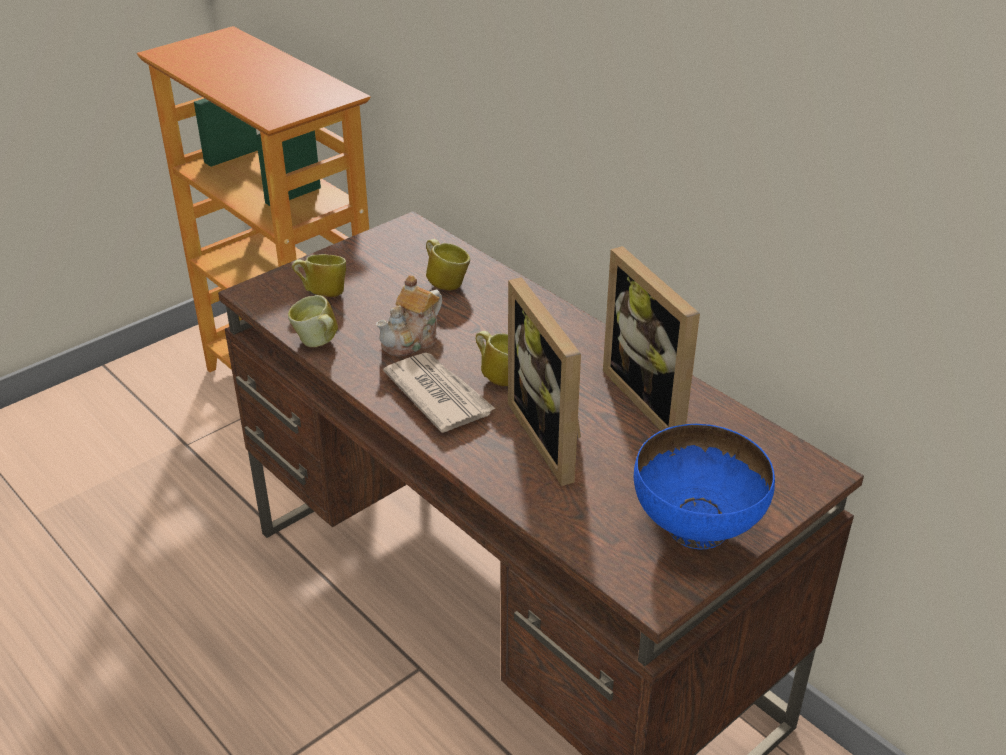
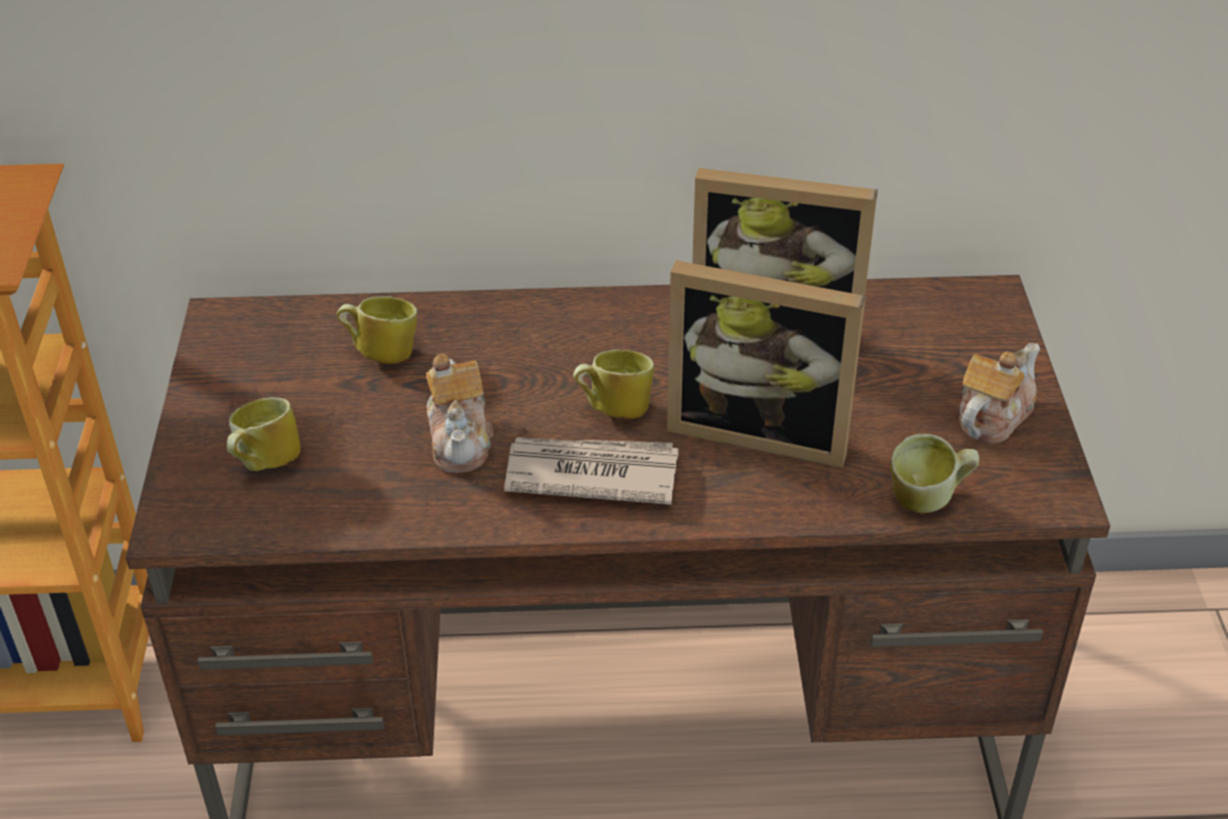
camera: 50 degrees left, 5 degrees up
(317, 343) = (367, 520): mug -> mug (928, 501)
(695, 528) = (992, 416): blue bowl -> teapot

